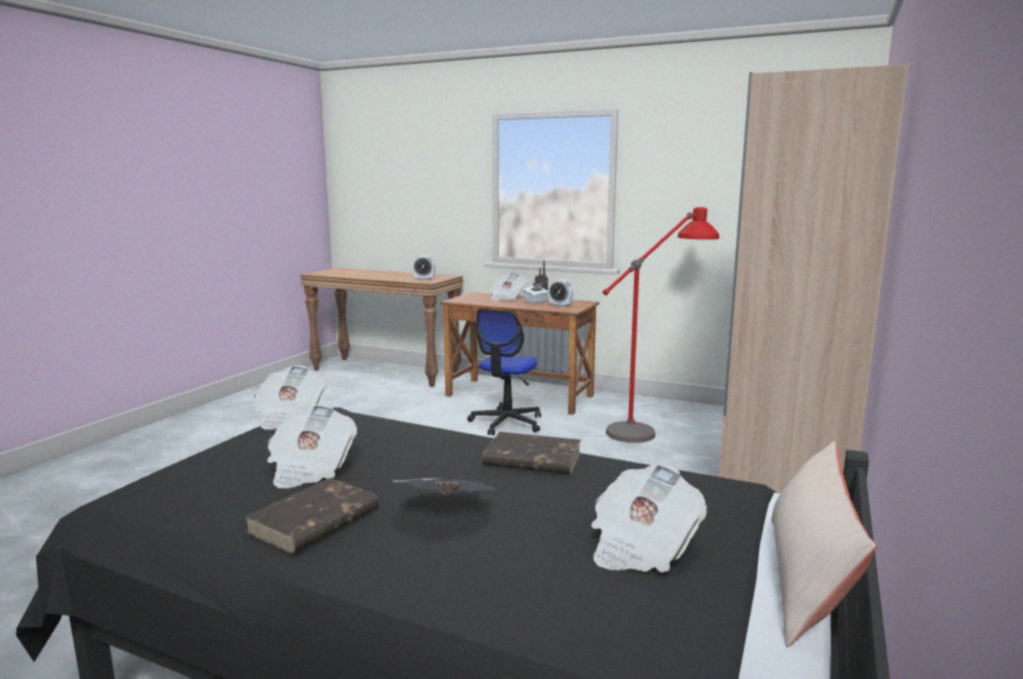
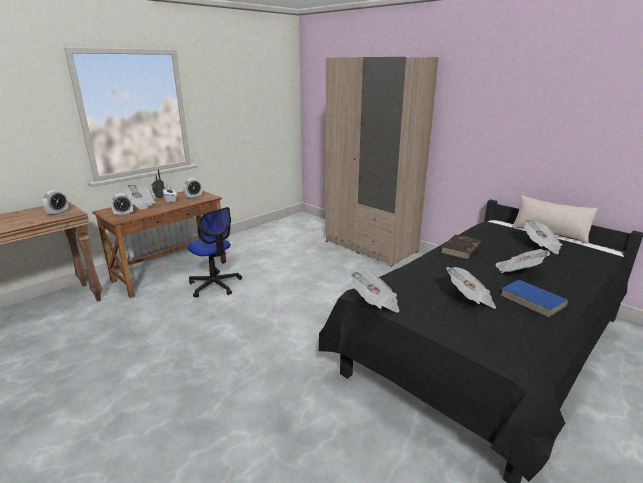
camera: 70 degrees left, 10 degrees up
(313, 521) = (533, 300): brown book -> blue book
(471, 299) = (123, 214): none -> alarm clock
(654, 426) = (267, 247): red floor lamp -> none

